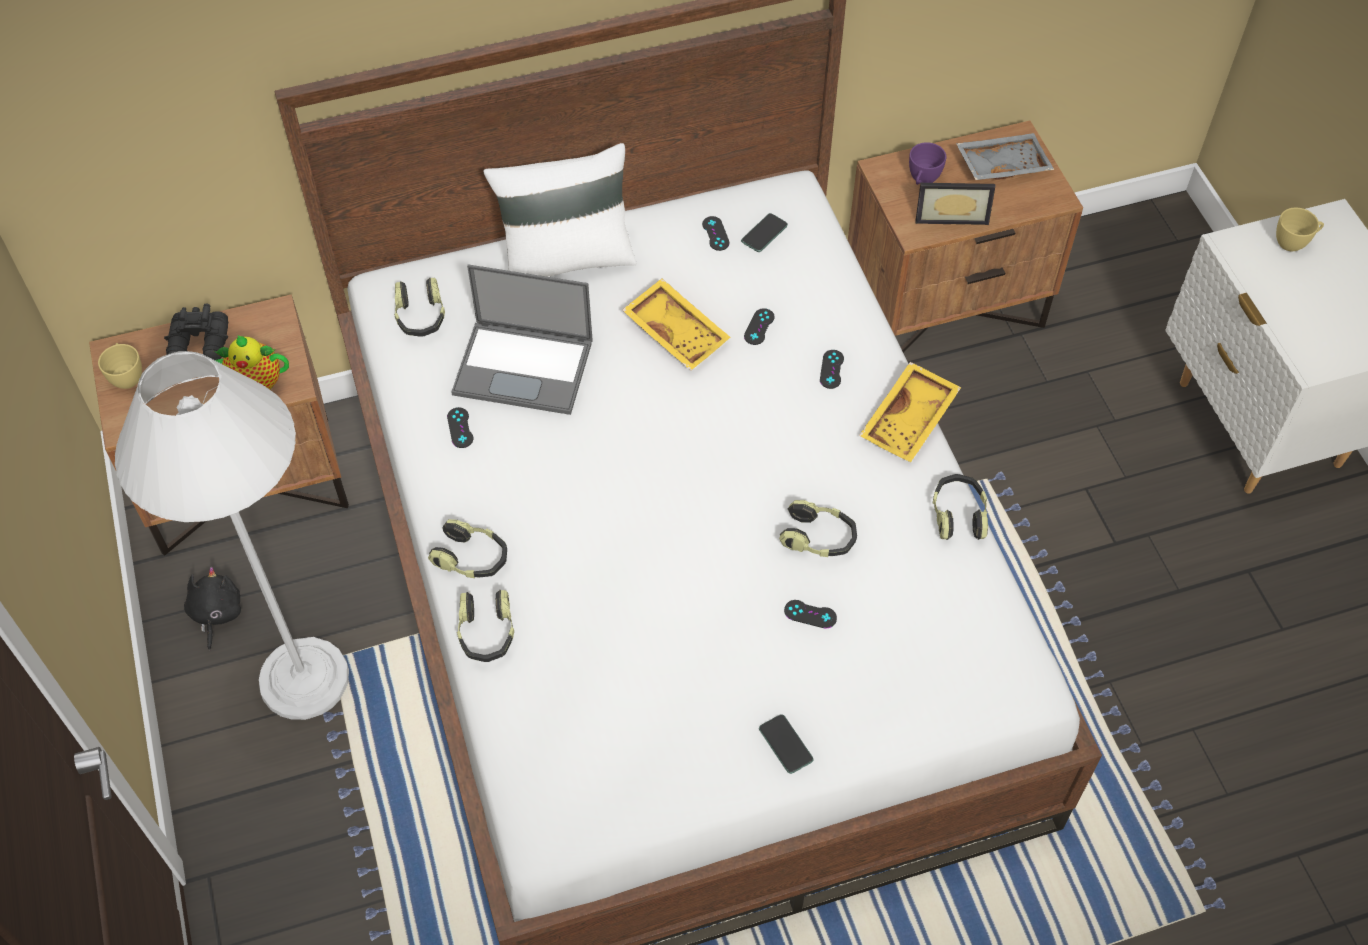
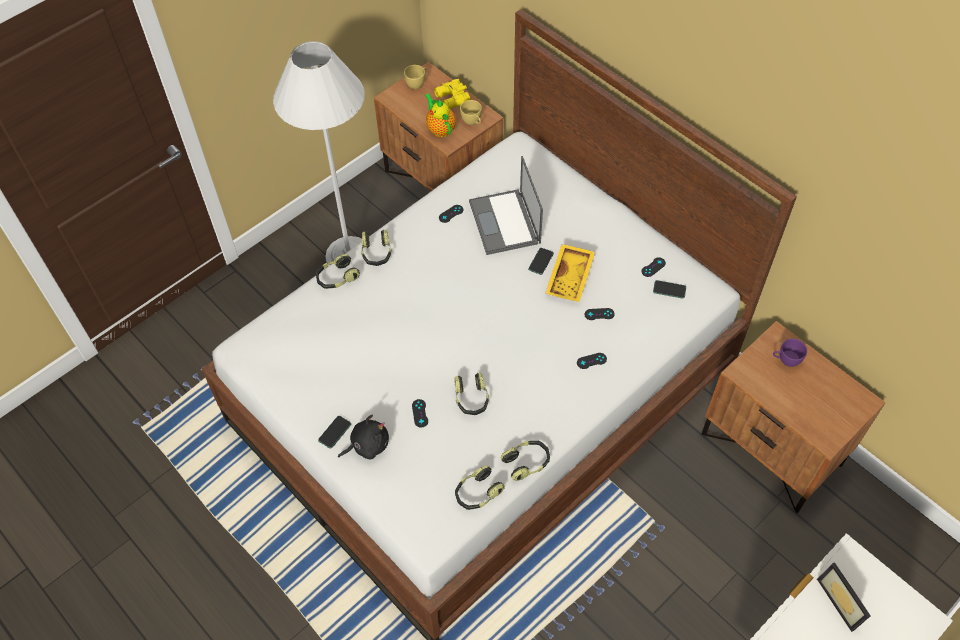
camera: 65 degrees right, 0 degrees up
(201, 343) = (451, 99): black binoculars -> yellow binoculars
(216, 614) = (365, 206): black plush toy -> black plush toy (367, 445)
(421, 317) = (510, 167): headphones -> headphones (478, 493)
(566, 259) = (588, 209): white pillow -> none
(625, 354) = (541, 261): none -> phone
(910, 421) = (579, 414): yellow tray -> none
(951, 214) = (769, 386): picture frame -> picture frame (842, 600)
(1002, 164) = (832, 399): grey tray -> none
(1294, 243) = (882, 596): yellow cup -> yellow cup (472, 122)

